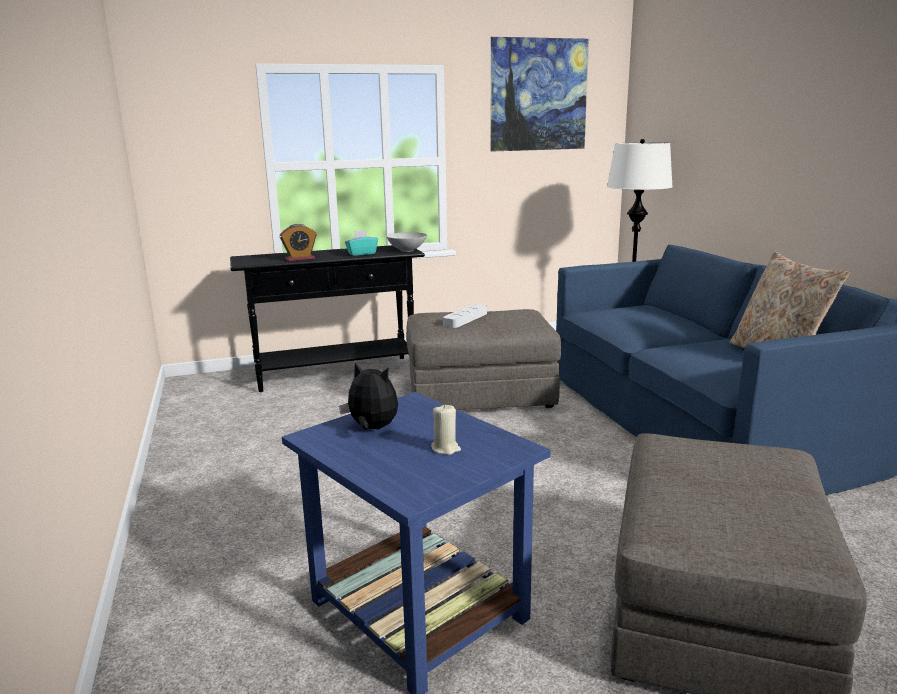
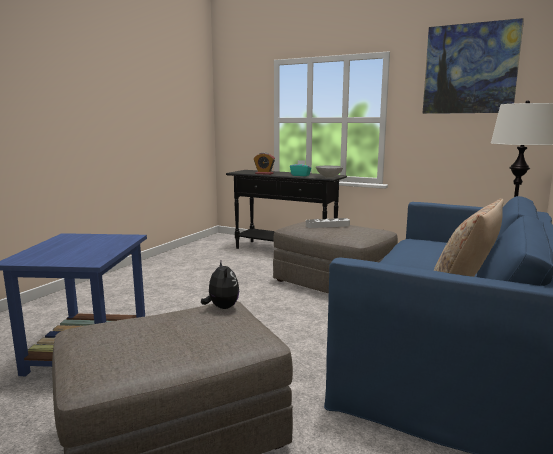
camera: 45 degrees right, 5 degrees down
(372, 428) = (86, 240): plush toy -> plush toy (221, 307)
(445, 448) = (76, 253): beige candle -> none

